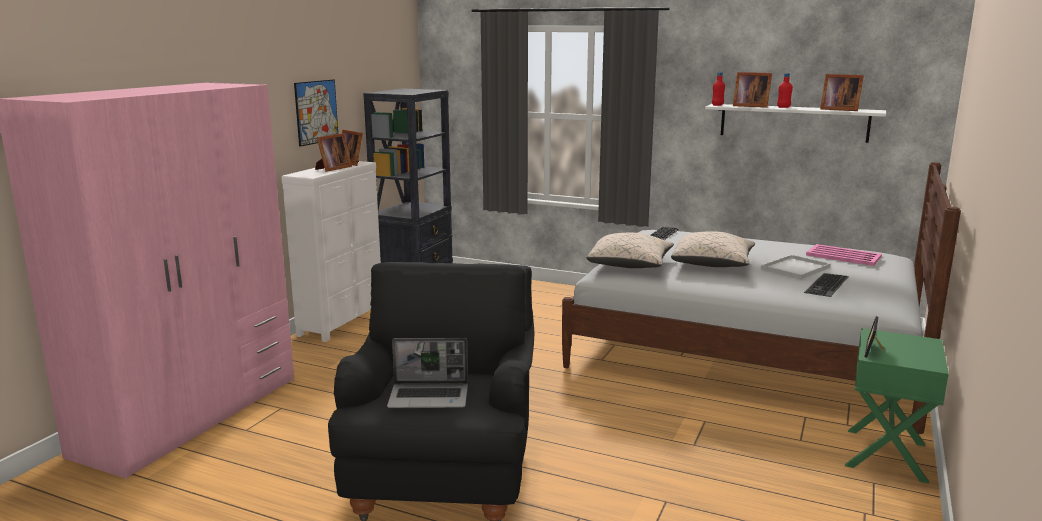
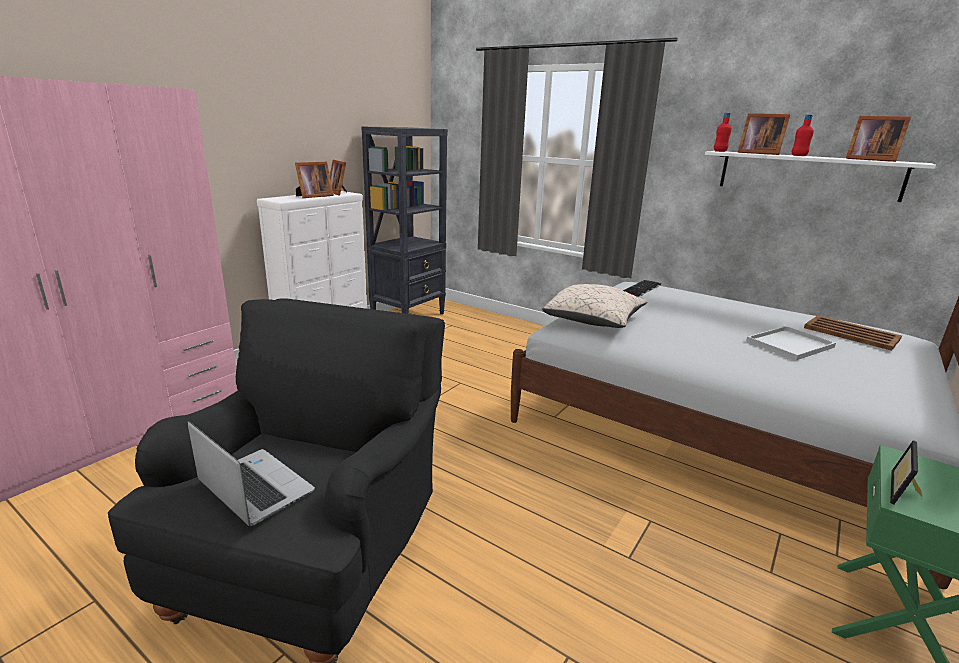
camera: 10 degrees right, 5 degrees up
(316, 112) = (304, 139): picture -> none
(430, 397) = (253, 488): laptop -> laptop turned 150 degrees counterclockwise
(713, 264) = (689, 329): beige pillow -> none
(828, 285) = (832, 373): keyboard -> none
(842, 256) = (850, 333): pink tray -> brown tray

